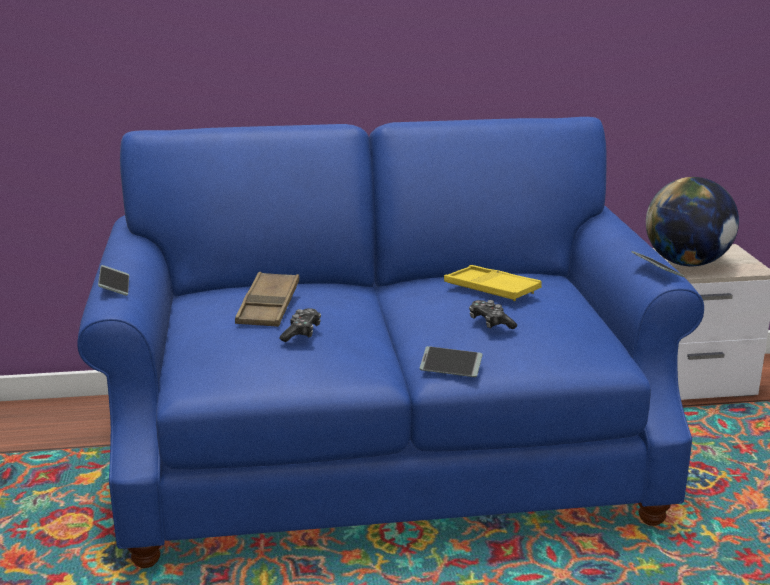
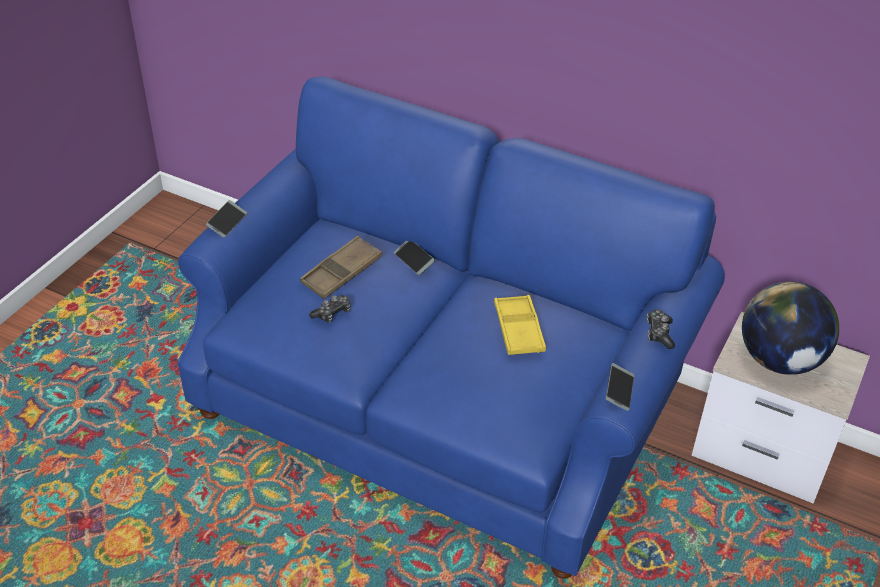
camera: 35 degrees right, 20 degrees up
(450, 368) = (406, 396): phone -> phone (414, 260)
(490, 323) = (470, 369): game controller -> game controller (659, 333)

